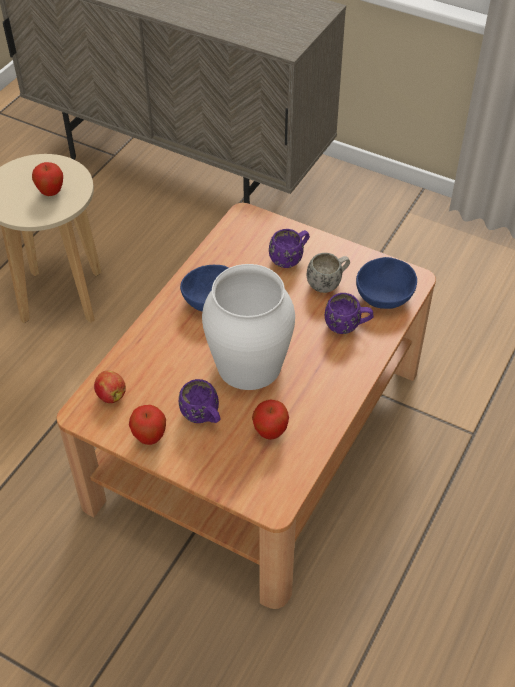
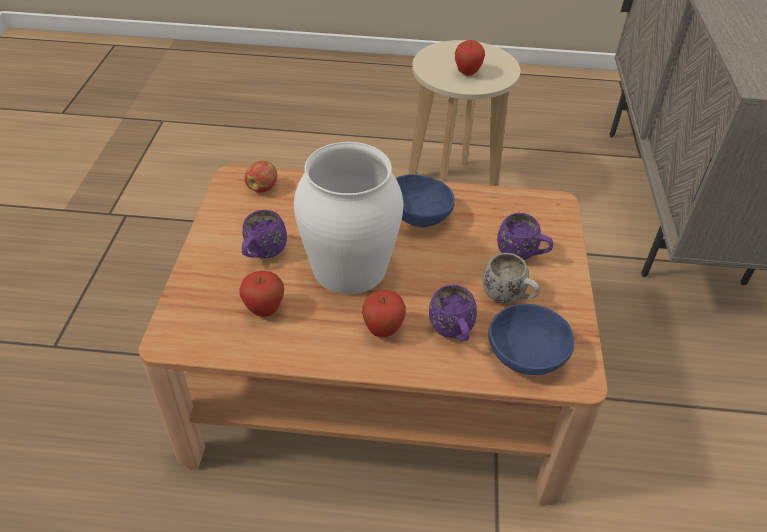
camera: 65 degrees right, 5 degrees down
(150, 437) = (223, 226): apple -> apple (383, 330)

